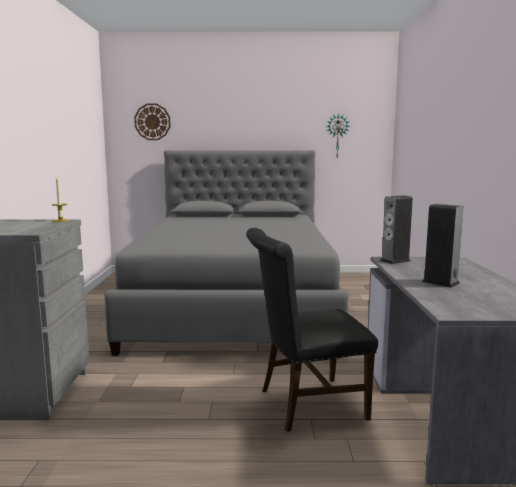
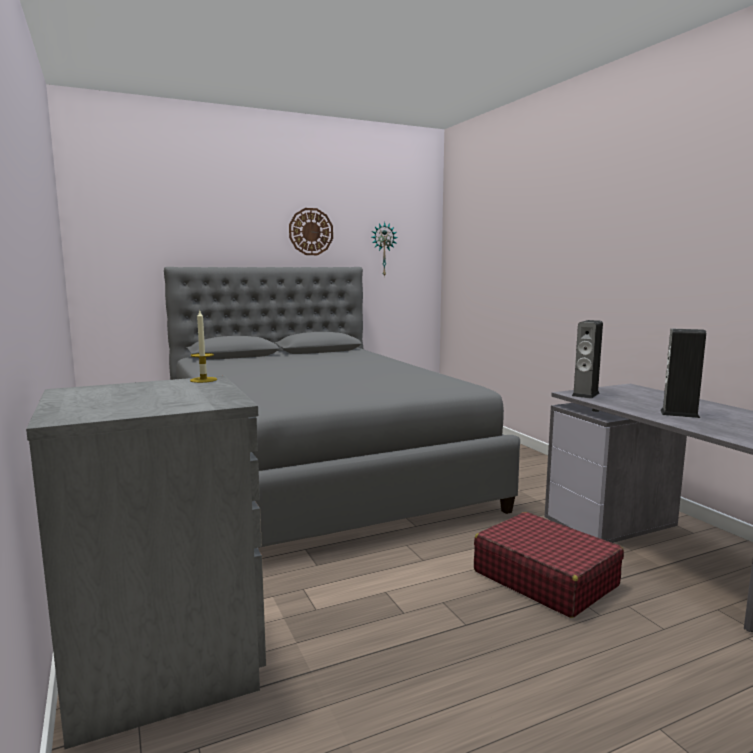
camera: 25 degrees left, 0 degrees up
(152, 122) = (141, 225): wall clock -> wall clock (311, 231)
(305, 404) = (544, 578): black chair -> red suitcase

